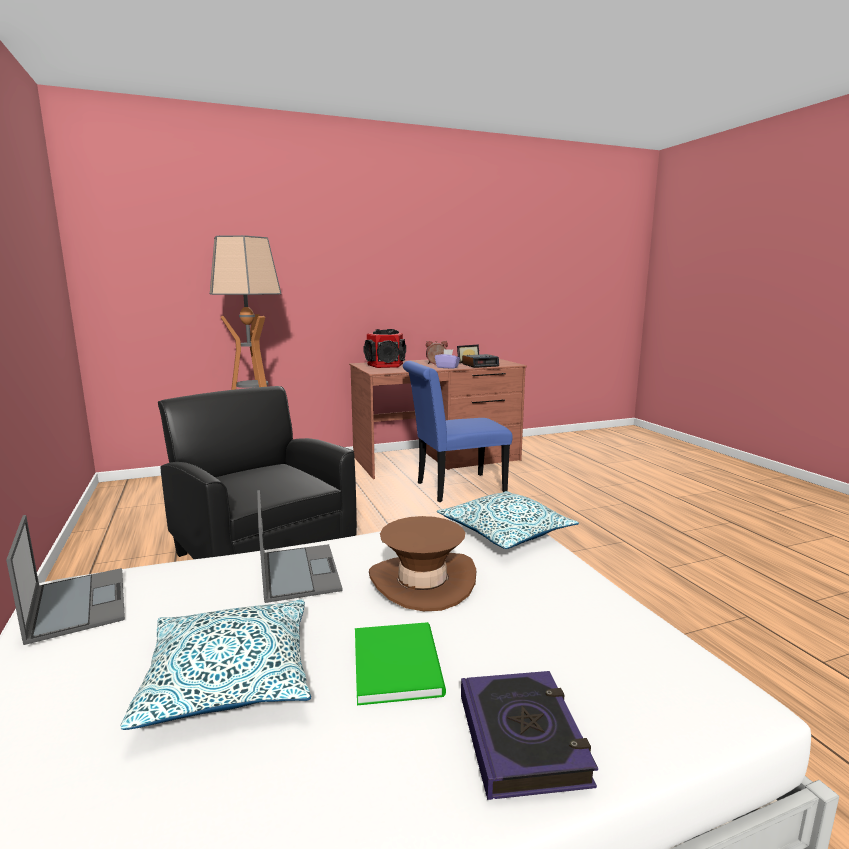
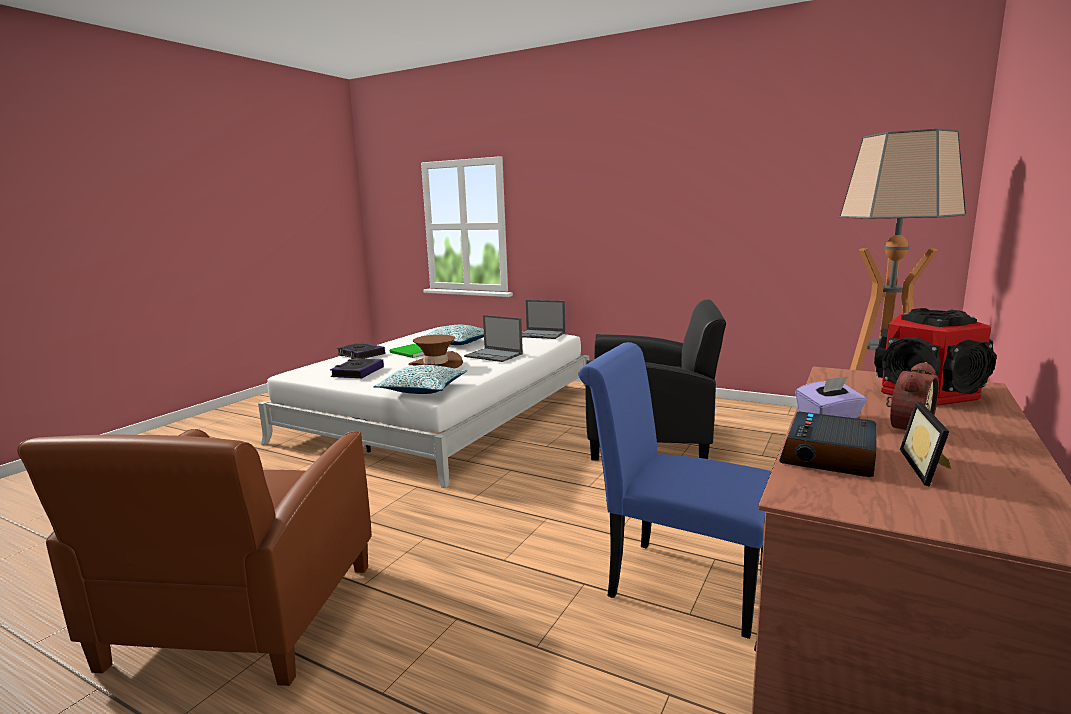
camera: 140 degrees right, 0 degrees up
(455, 488) = (677, 583): blue chair -> blue chair turned 90 degrees counterclockwise
(573, 624) = (357, 372): none -> book
(709, 551) = (243, 616): none -> brown armchair

